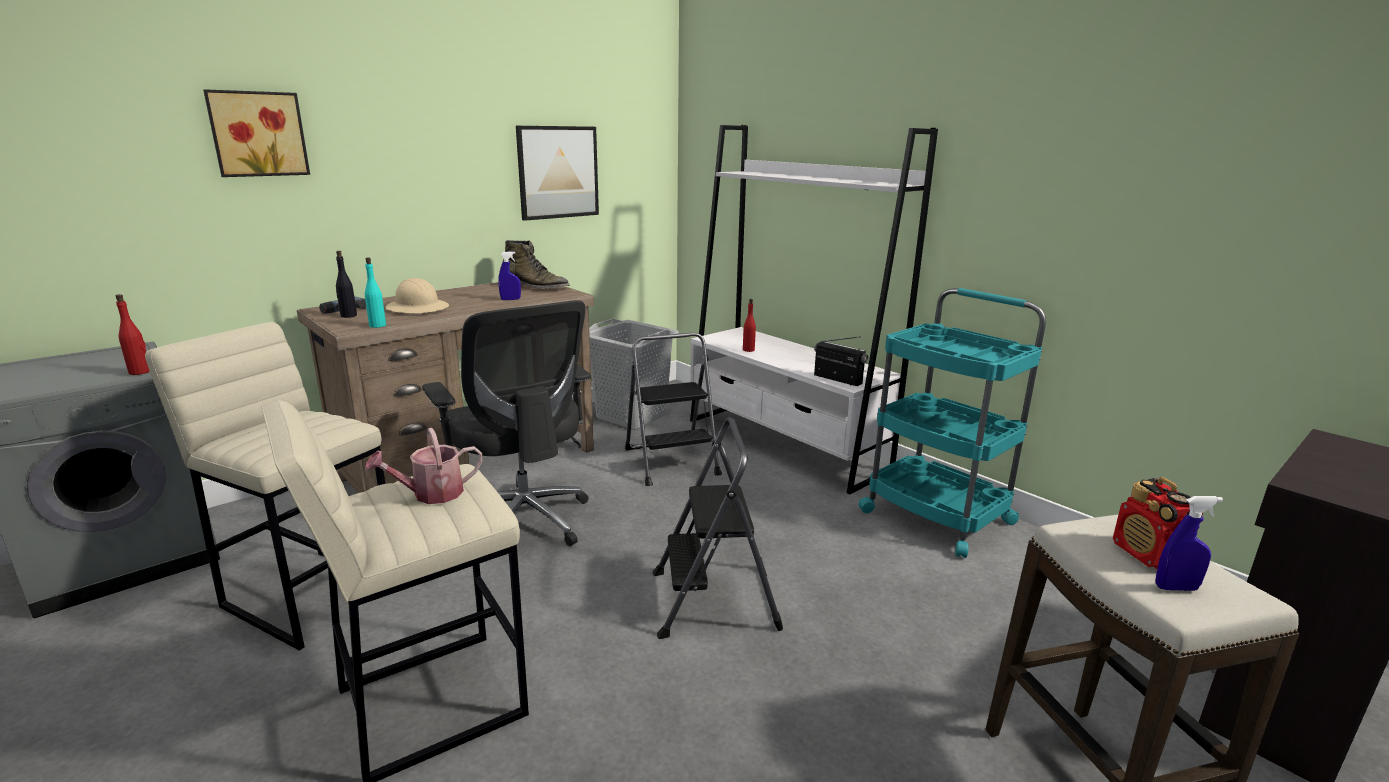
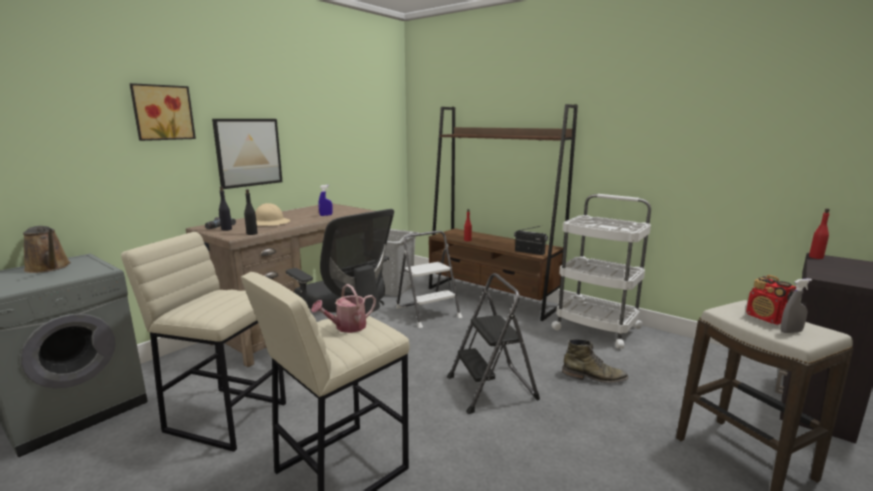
camera: 10 degrees left, 5 degrees down
(84, 361) = (49, 268): none -> brown watering can
(140, 372) = (99, 271): red bottle -> red bottle (816, 257)
(377, 325) = (252, 233): turquoise bottle -> black bottle
(534, 287) = (334, 208): green boot -> green boot (594, 377)
(558, 172) = (340, 137): picture -> picture (248, 152)
(670, 459) = (427, 311): black step ladder -> white step ladder
(785, 444) = (492, 297): white bookcase -> brown bookcase
(935, 517) = (595, 328): turquoise cart -> white cart
(1176, 588) = (791, 331): blue spray bottle -> grey spray bottle

